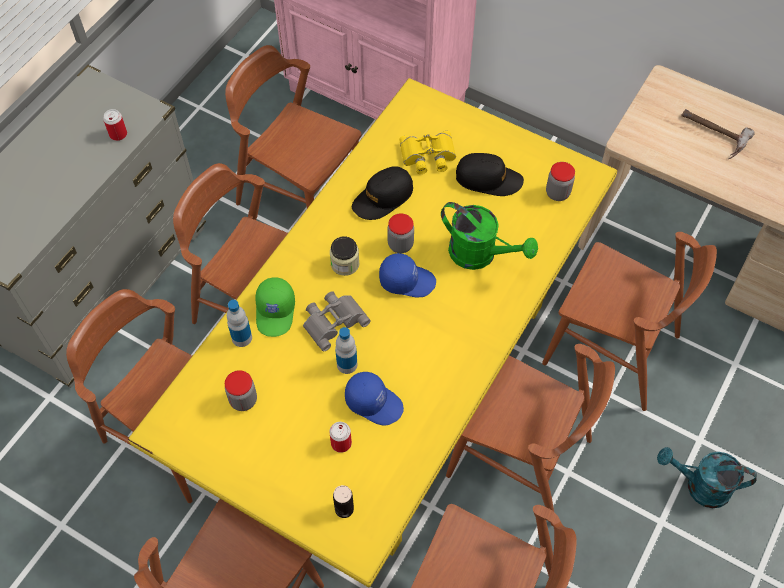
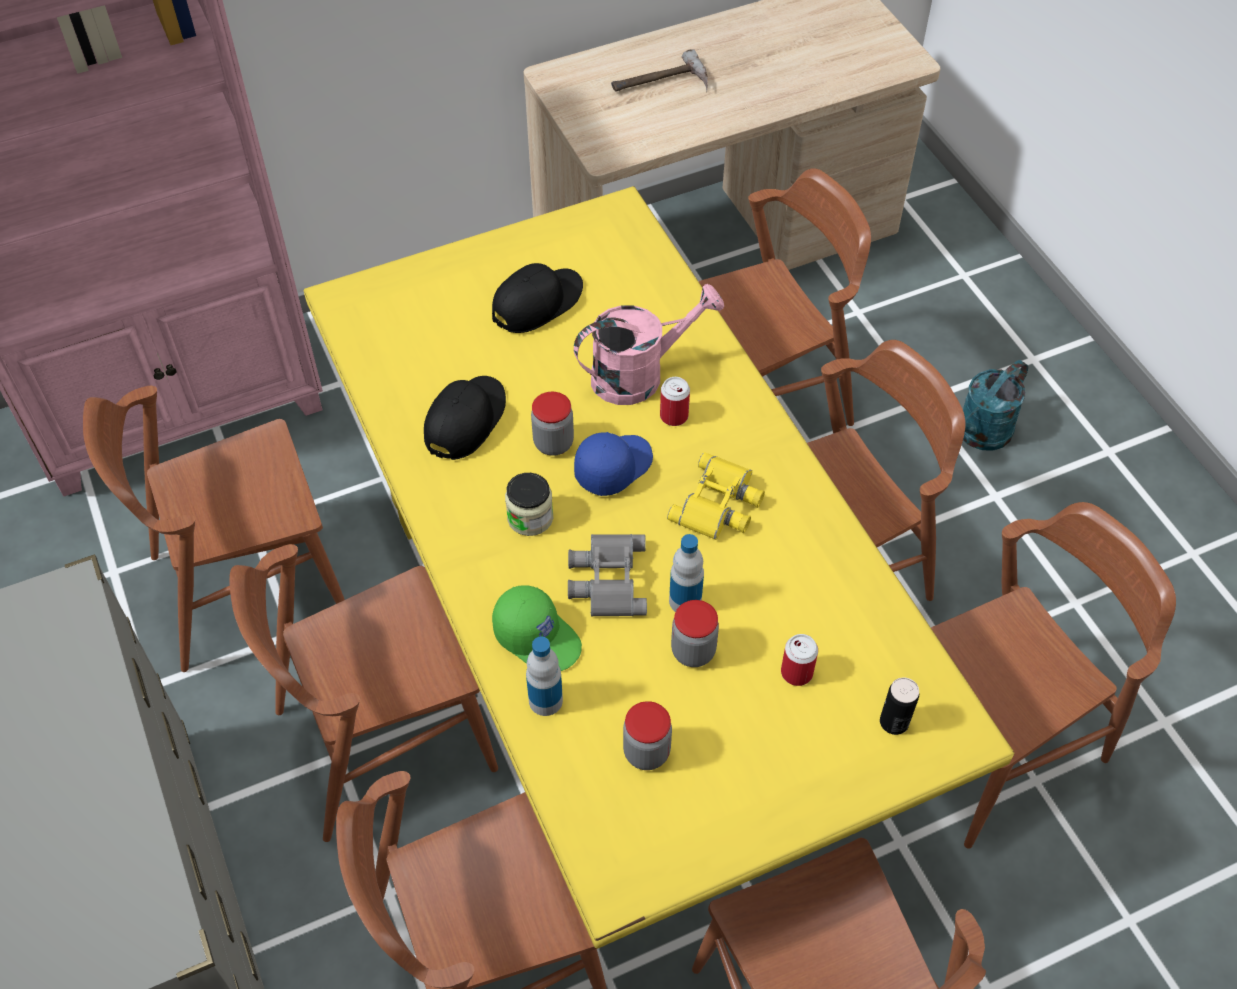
camera: 55 degrees left, 5 degrees down
(118, 134) = (70, 653): can -> can (674, 416)
(374, 402) = (763, 602): blue cap -> none
(383, 198) = (465, 420): black cap -> black cap turned 150 degrees counterclockwise
(428, 156) = (446, 340): yellow binoculars -> yellow binoculars (719, 504)
(480, 255) = (639, 374): green watering can -> pink watering can
(557, 193) = (617, 254): jar -> jar (693, 651)

